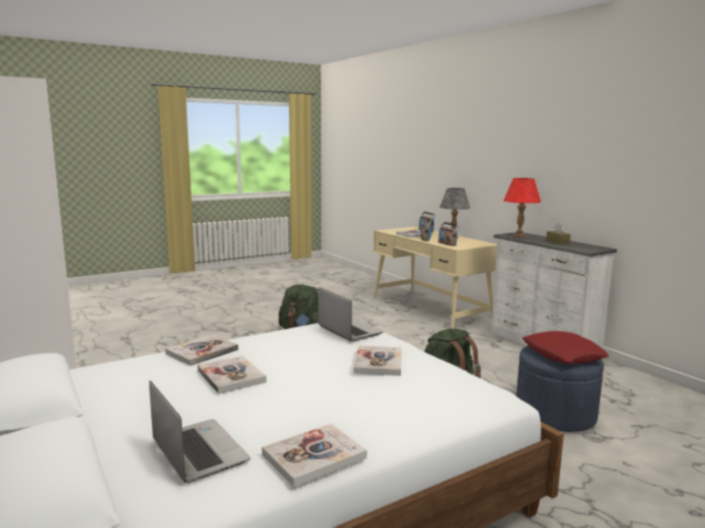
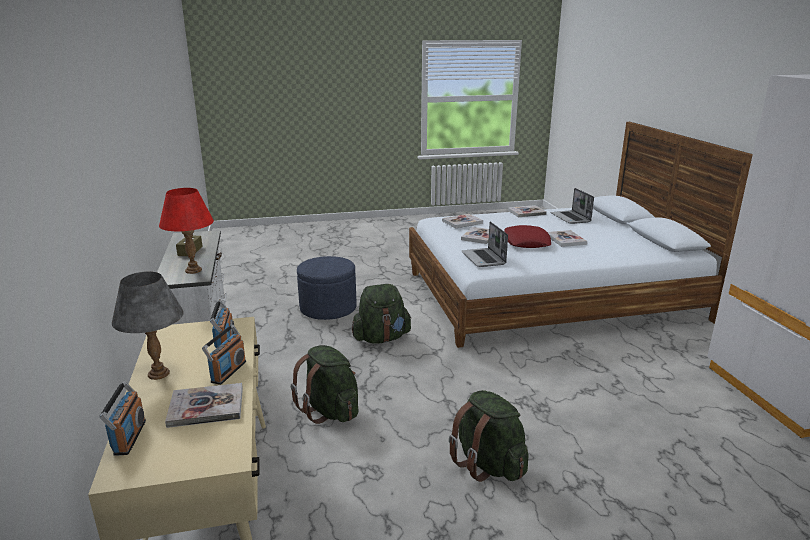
camera: 160 degrees left, 10 degrees up
(202, 352) = (590, 256): book -> book (462, 222)
(422, 340) = (330, 410): none -> green backpack
(562, 354) = (325, 264): red pillow -> red pillow (526, 242)

